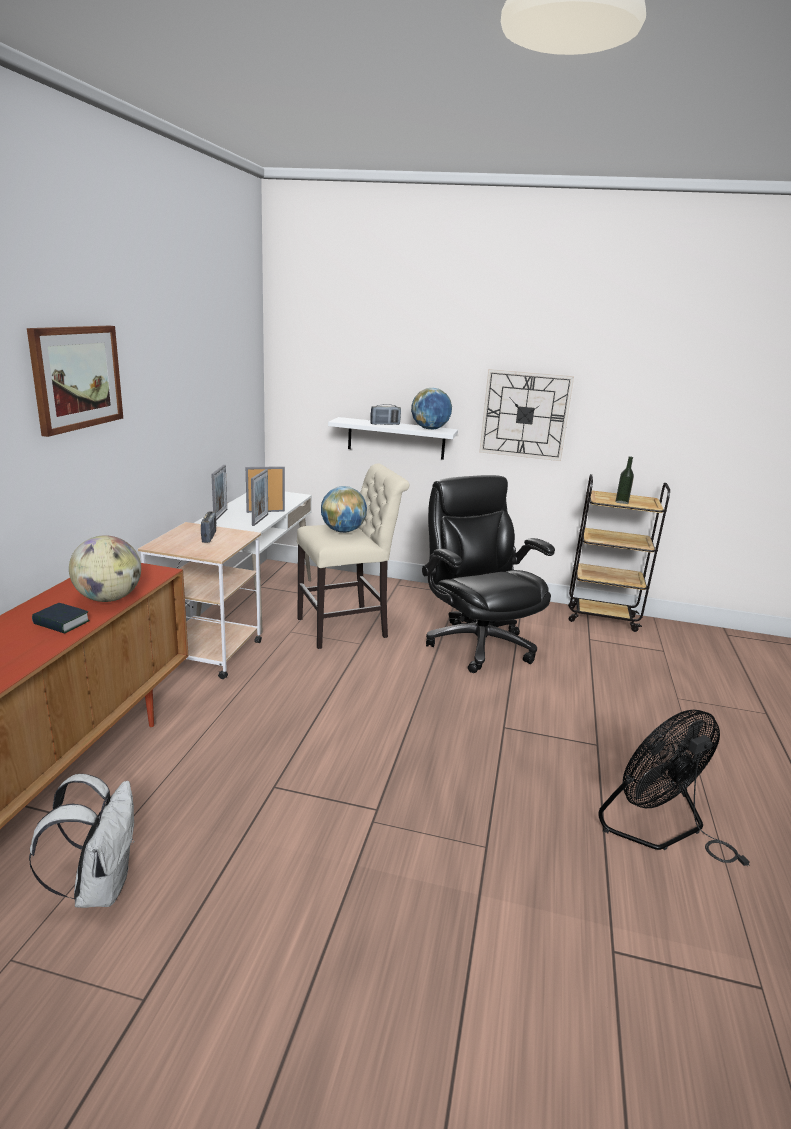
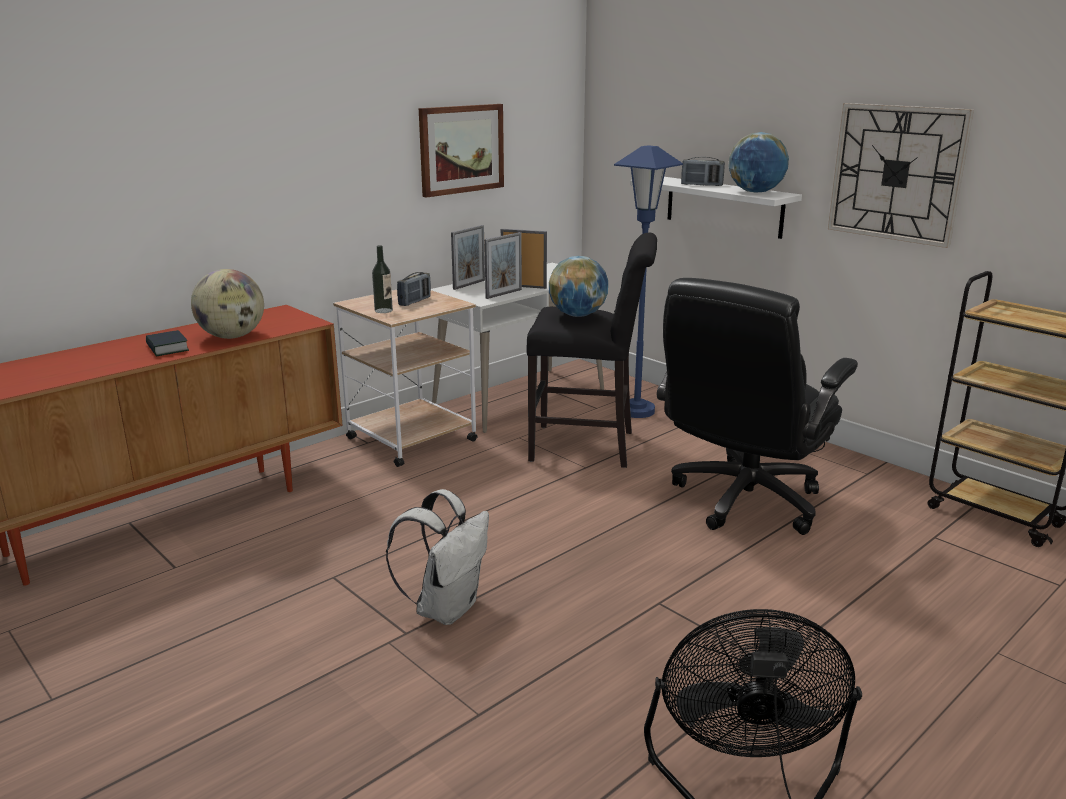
camera: 35 degrees right, 0 degrees up
(77, 377) = (256, 108): picture -> picture (461, 149)
(100, 886) = (115, 604): white backpack -> white backpack (446, 608)
(347, 628) = (589, 447): beige stool -> black stool
(349, 593) = (636, 411): none -> blue floor lamp
(477, 644) = (741, 502): black office chair -> black office chair turned 150 degrees counterclockwise
(621, 502) = (1025, 320): bottle -> bottle (383, 310)

